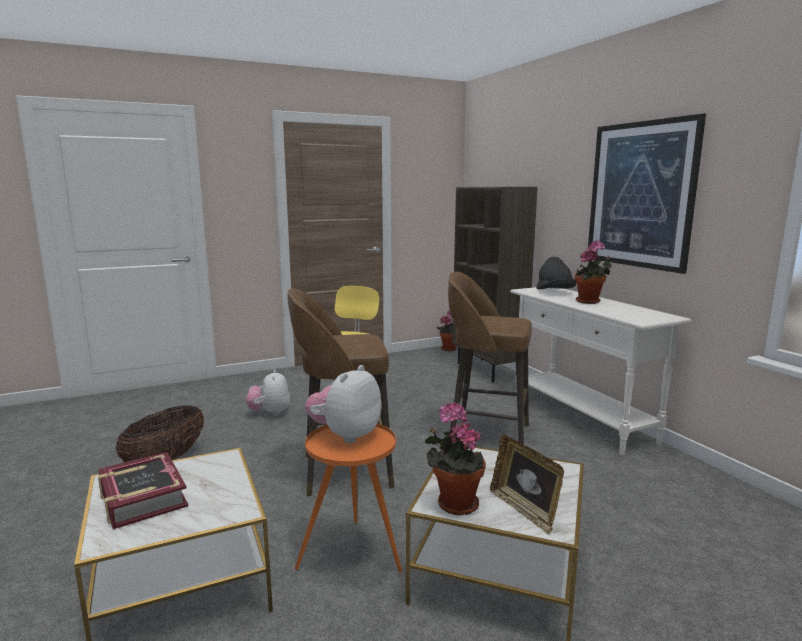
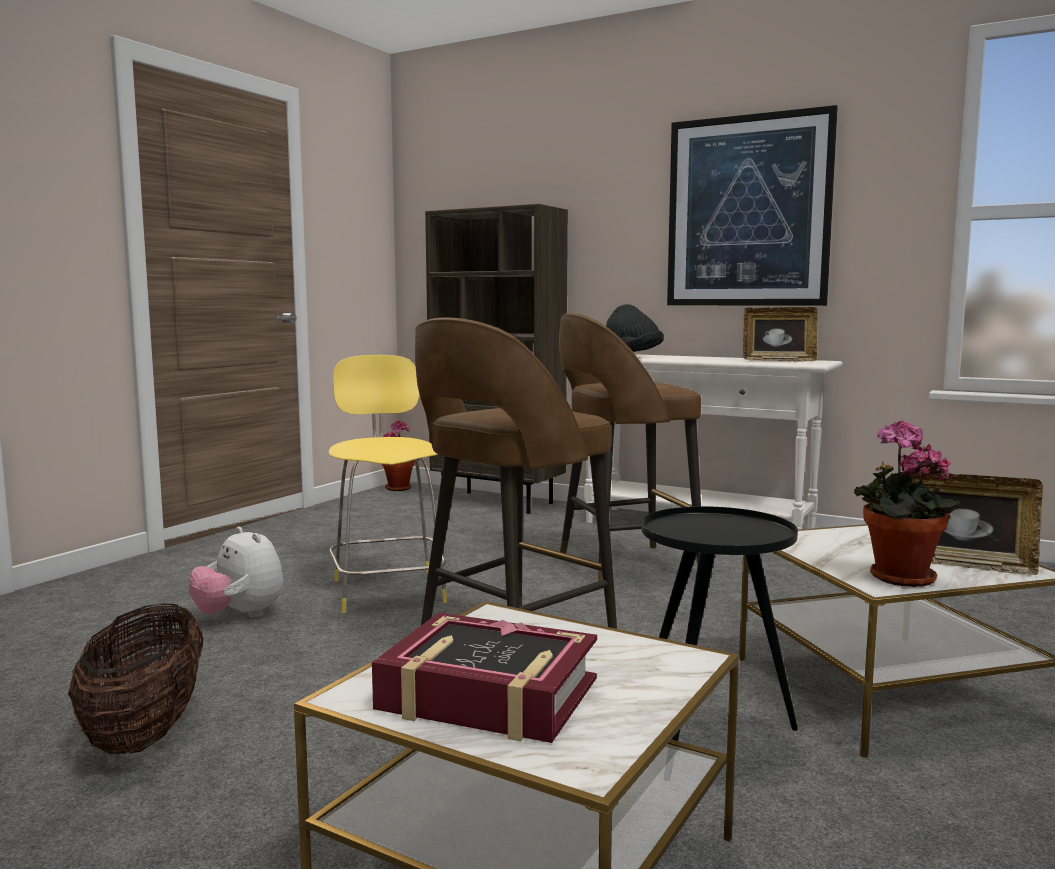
camera: 35 degrees left, 5 degrees down
(345, 435) = (689, 526): plush toy -> none
(353, 556) = (710, 736): orange side table -> black side table
(590, 302) = (702, 358): potted plant -> none
(635, 312) = (778, 360): none -> picture frame

